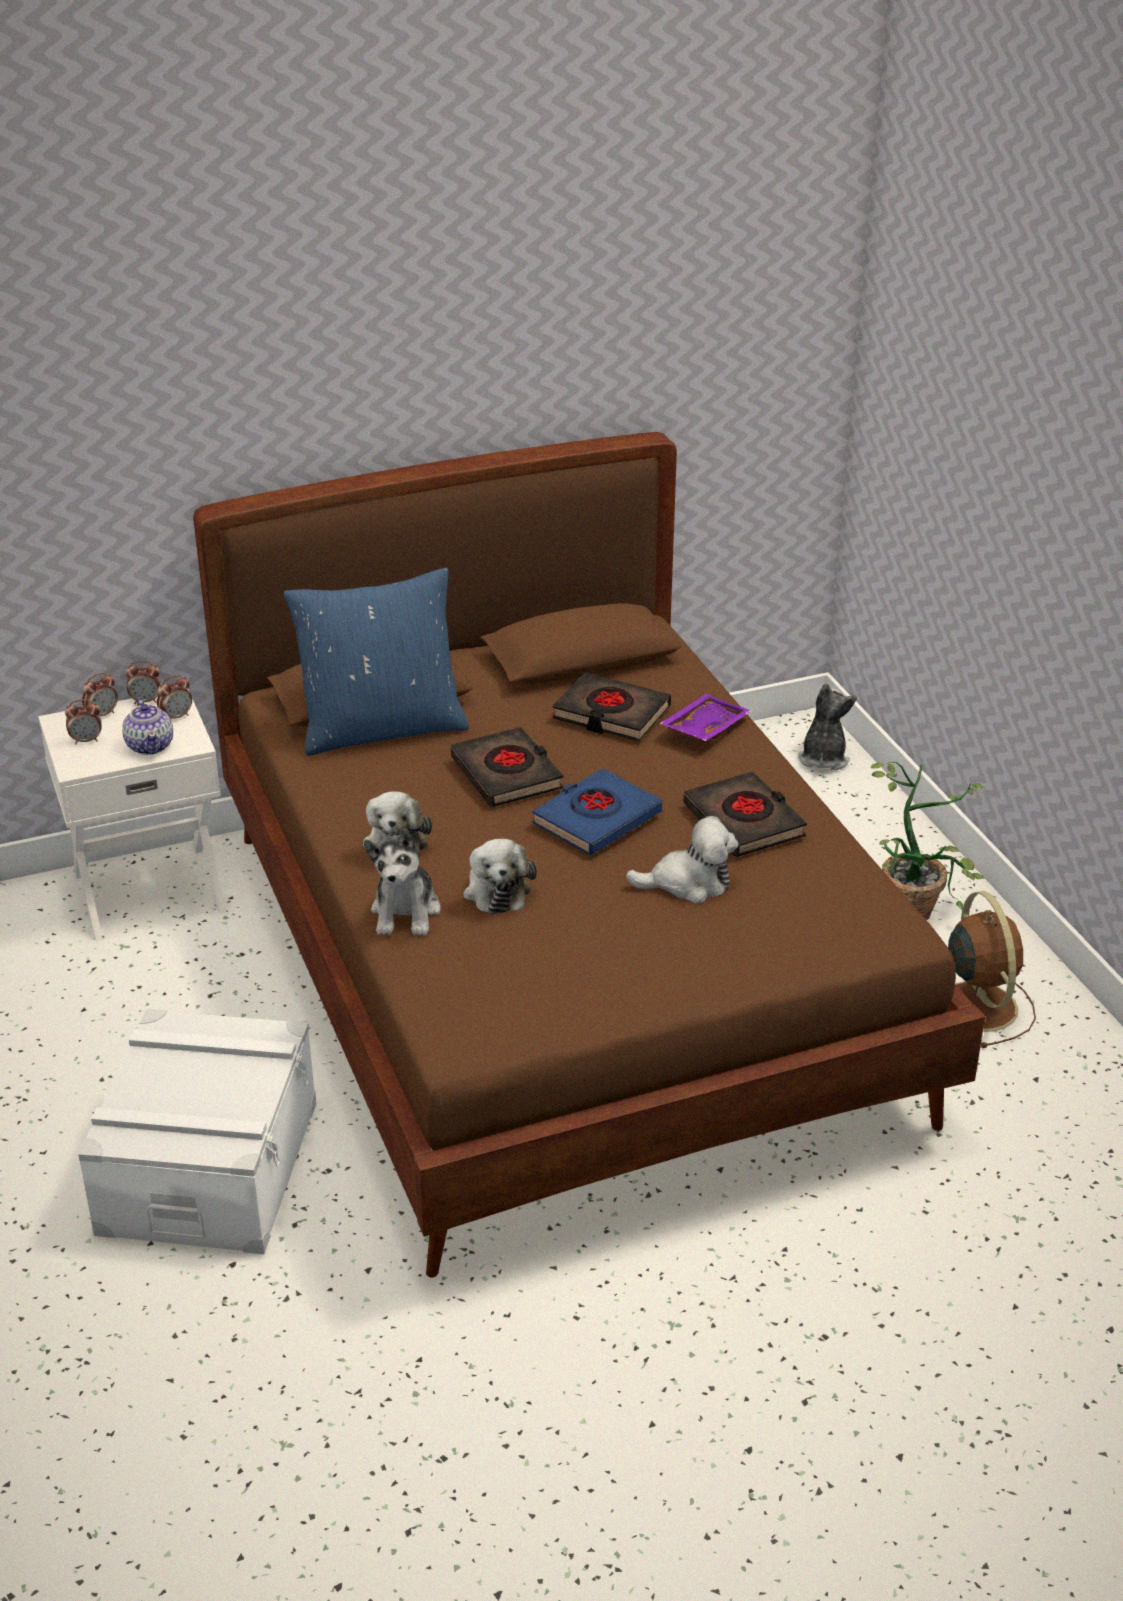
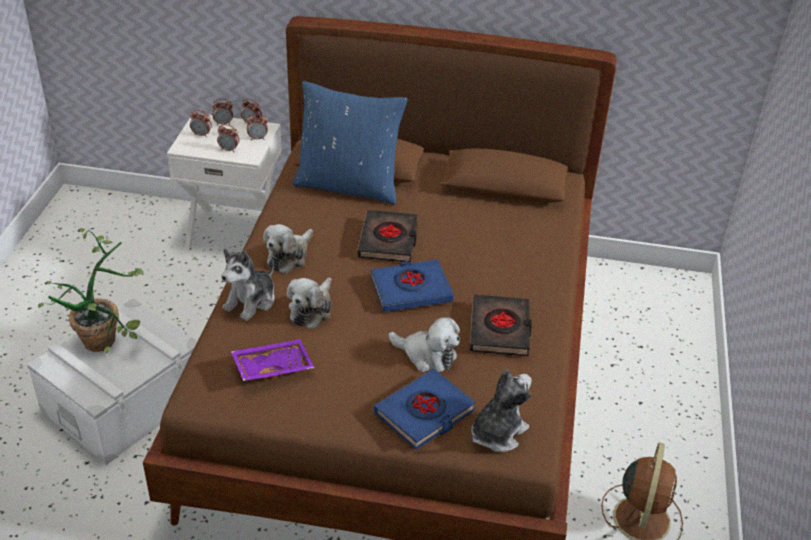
camera: 30 degrees right, 5 degrees up
(150, 745) = (229, 149): teapot -> alarm clock
(611, 714) = (486, 227): black book -> none
(703, 728) = (535, 258): purple tray -> purple tray (272, 366)
(751, 944) = (424, 413): none -> blue book
(823, 758) = (681, 307): plush toy -> plush toy (497, 433)
(915, 905) = (658, 431): potted plant -> potted plant (108, 339)

